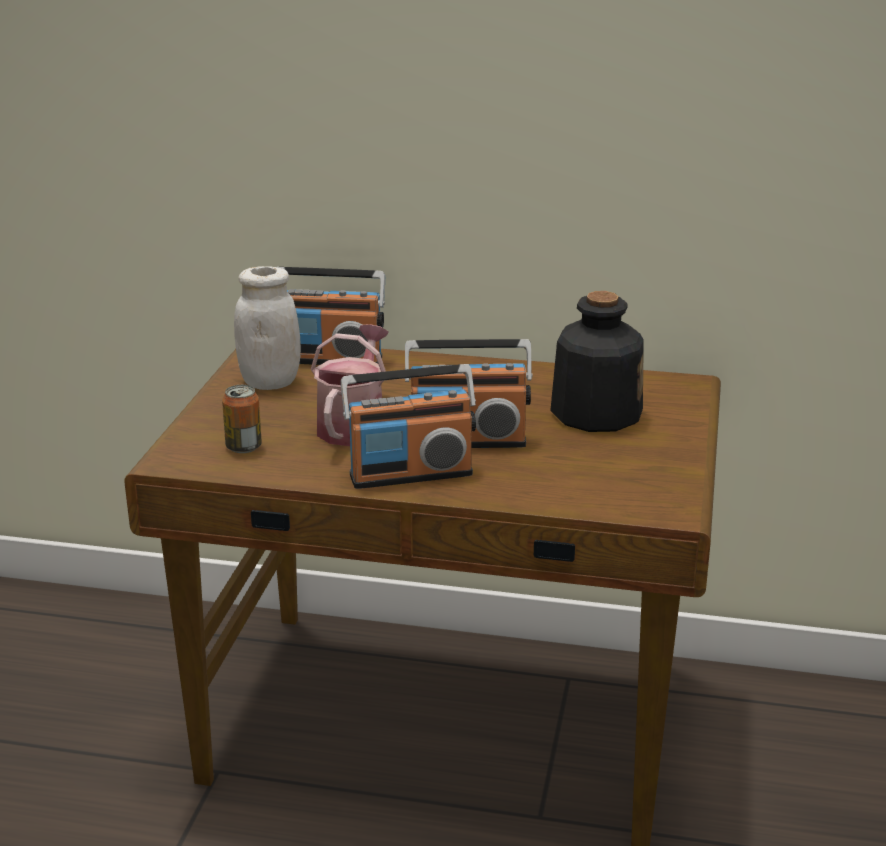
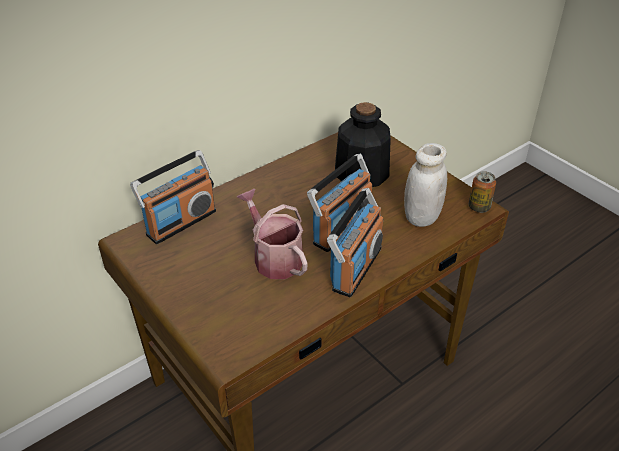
camera: 50 degrees left, 15 degrees up
(243, 447) = (248, 316): can -> can (479, 207)
(270, 382) = (178, 261): white jar -> white jar (421, 217)

